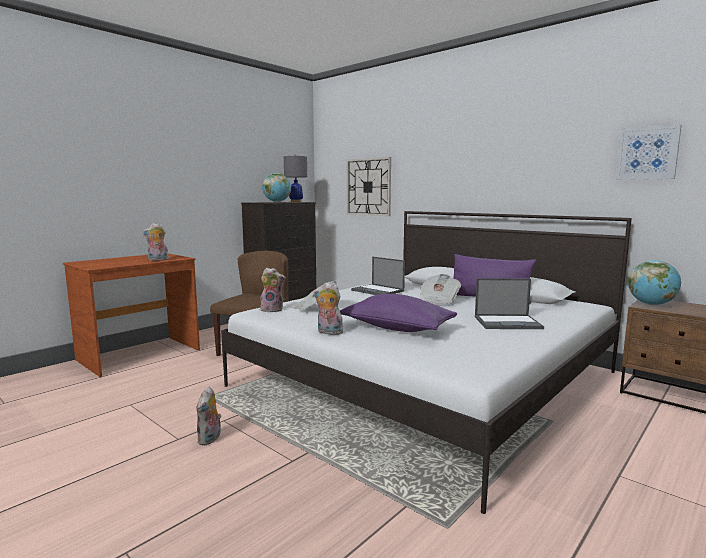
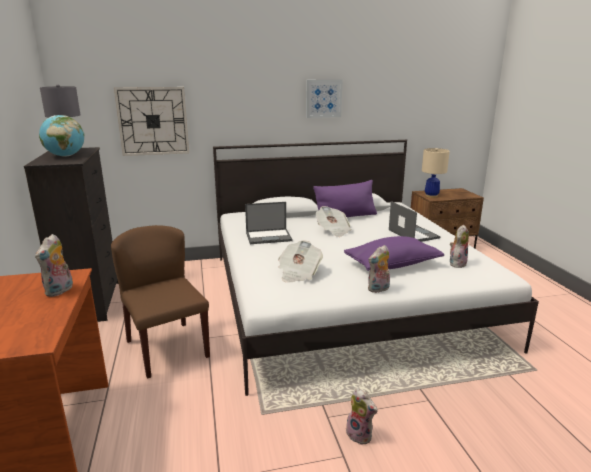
camera: 55 degrees left, 10 degrees up
(273, 310) = (274, 292): plush toy -> plush toy (457, 263)
(508, 322) = (413, 233): laptop -> laptop turned 60 degrees counterclockwise
(647, 153) = (412, 94): picture -> picture (323, 98)
(651, 304) = (431, 196): globe -> beige table lamp

